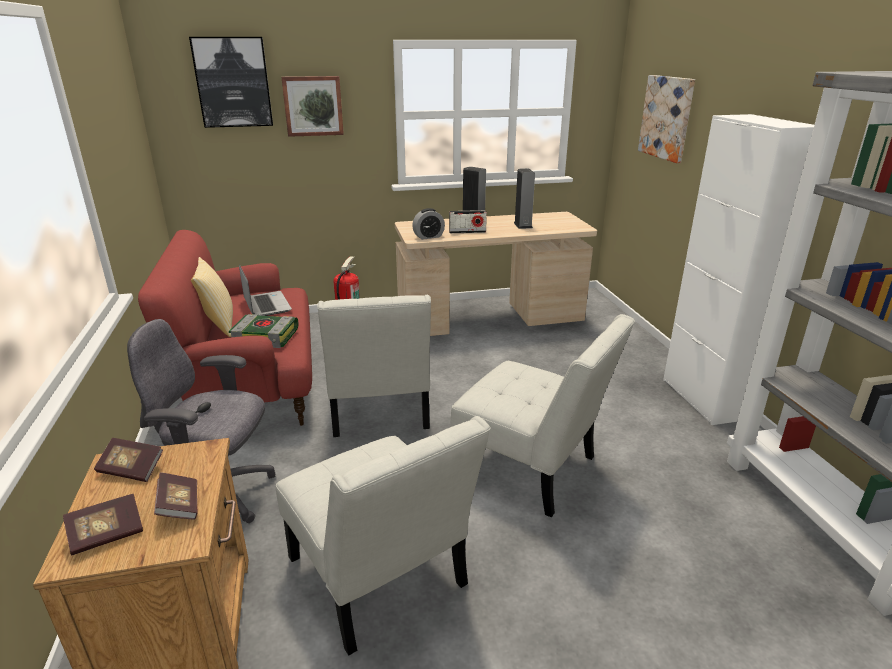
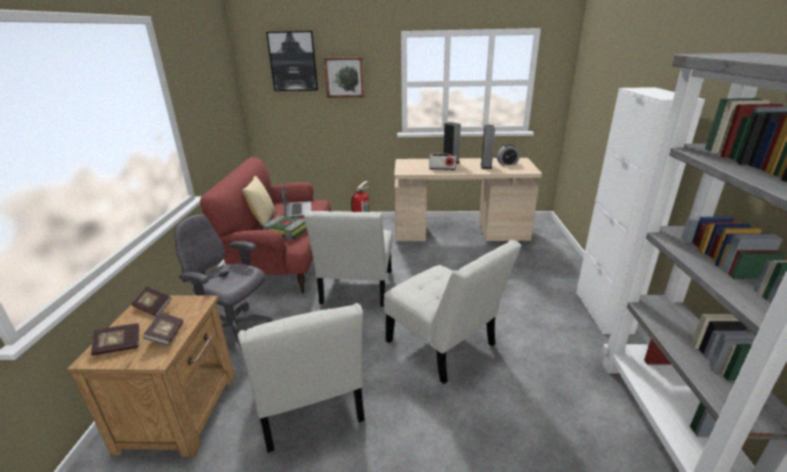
camera: 15 degrees right, 0 degrees up
(428, 237) = (412, 171): alarm clock -> alarm clock (507, 164)
(667, 117) = (602, 88): picture -> none

